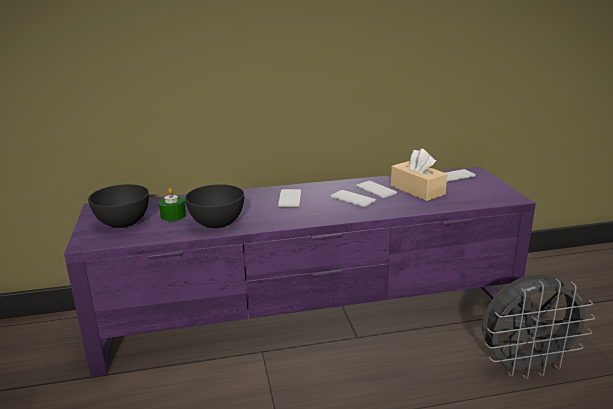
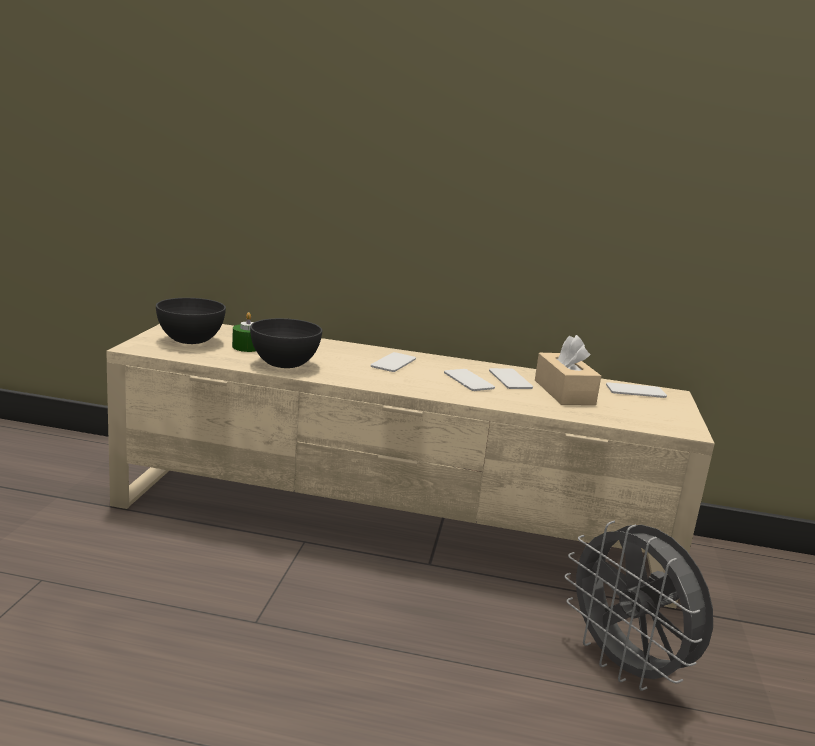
camera: 20 degrees right, 5 degrees down
(310, 312) = (395, 521): purple tv stand -> beige tv stand
(525, 367) = (626, 668): grey fan -> grey fan turned 45 degrees clockwise

